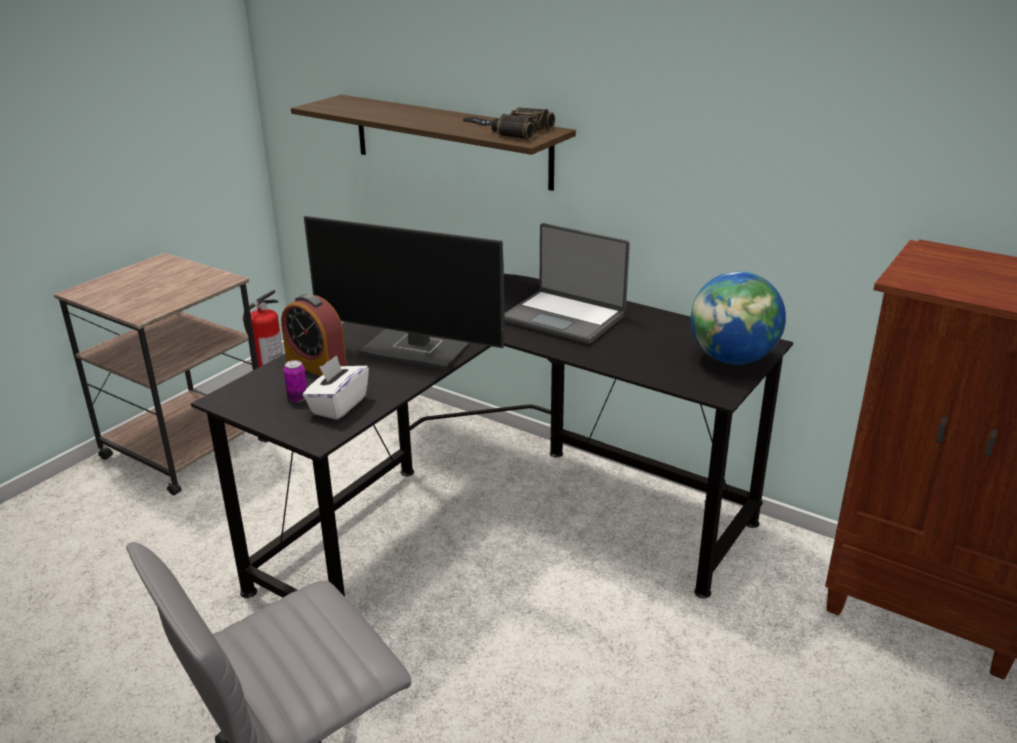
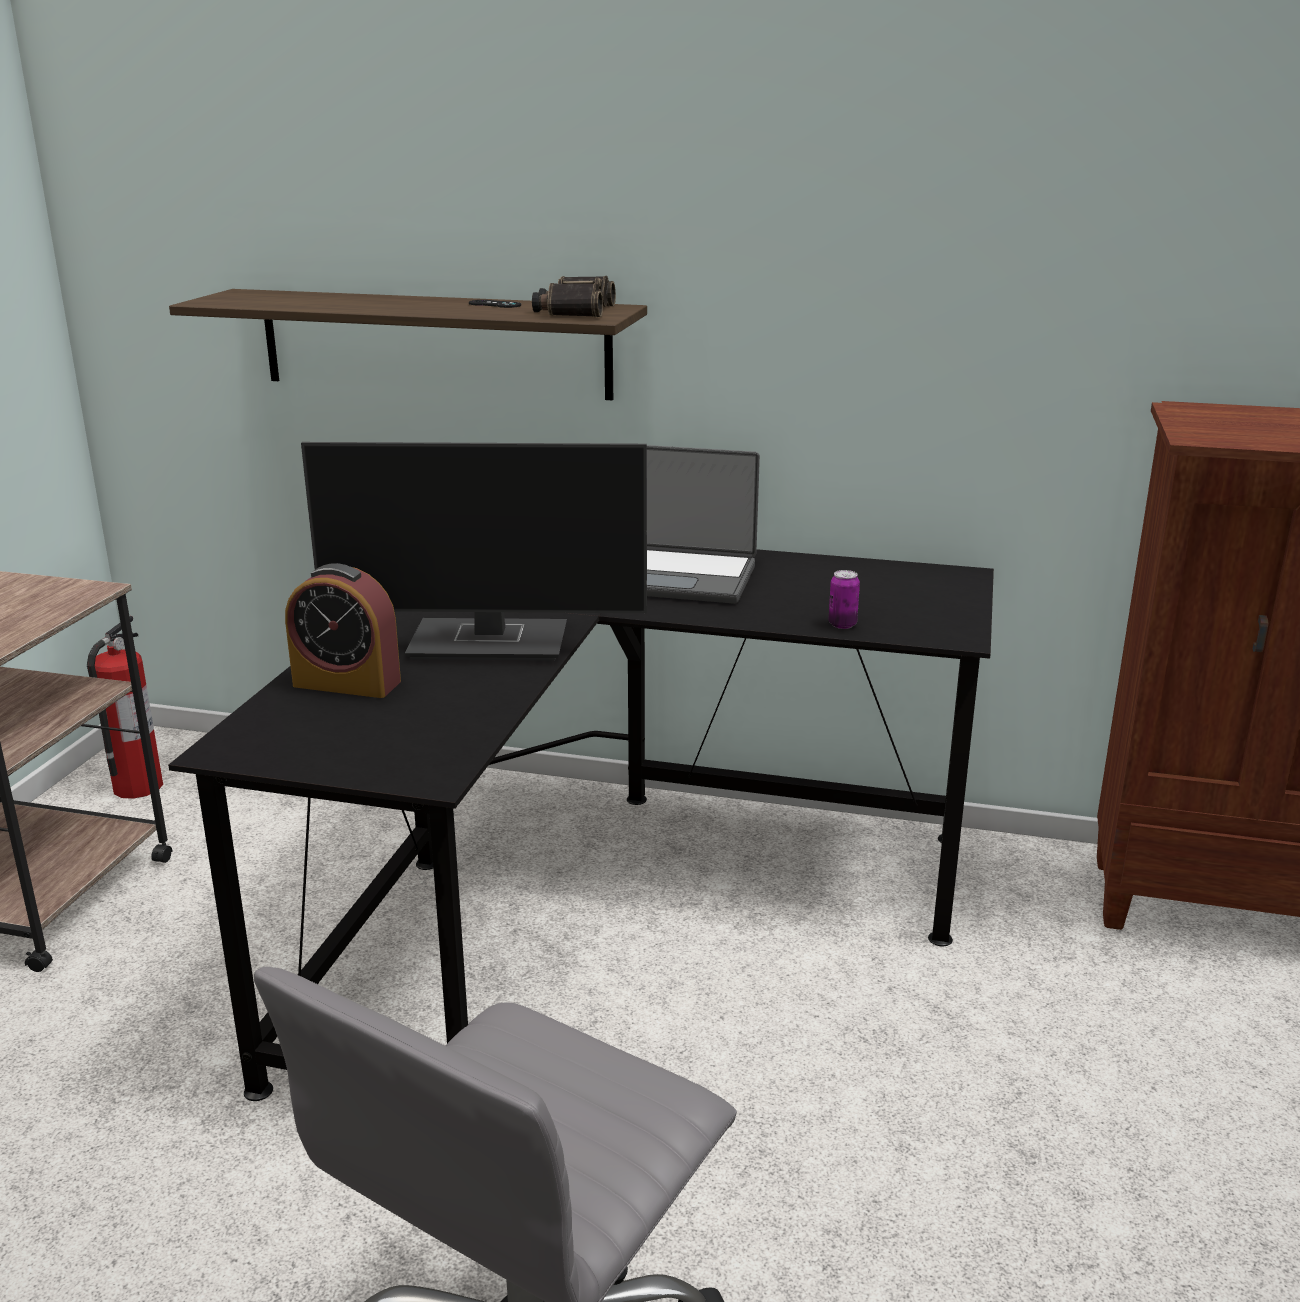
camera: 20 degrees left, 5 degrees down
(298, 398) = (352, 730): can -> can (842, 624)
(338, 405) = (427, 730): white tissue box -> none
(732, 359) = (938, 596): globe -> none

